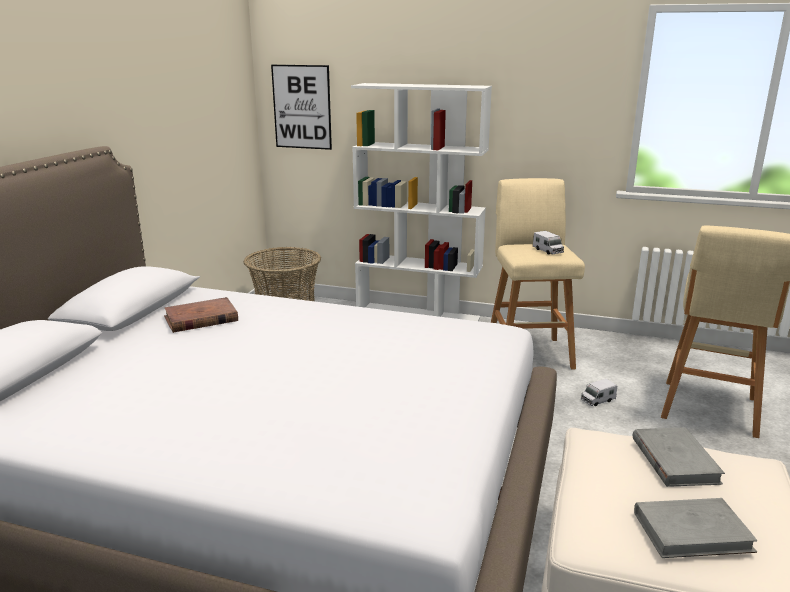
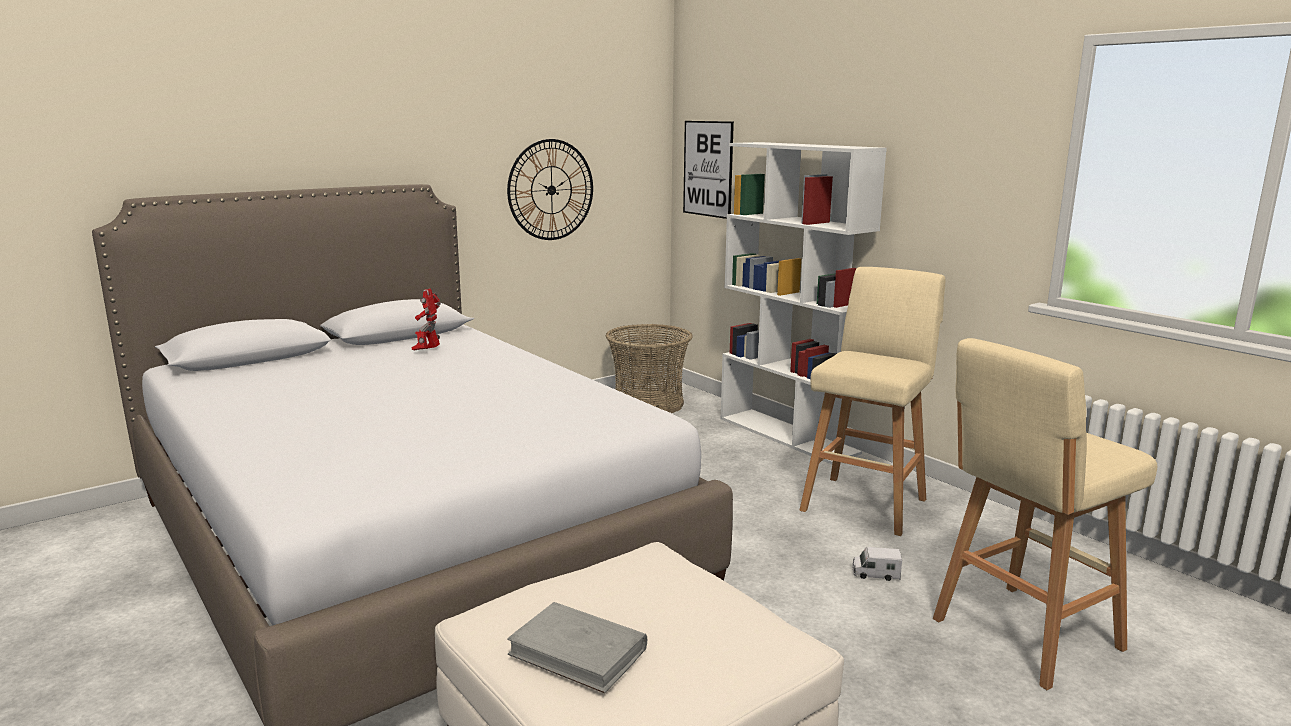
camera: 35 degrees right, 5 degrees down
(186, 138) = (551, 190): none -> wall clock
(201, 319) = (428, 351): brown book -> toy robot
(547, 251) = (878, 363): toy truck -> none
(674, 460) = (686, 597): grey book -> none

